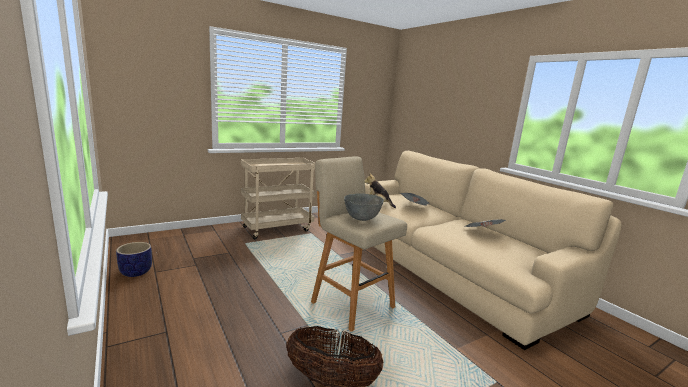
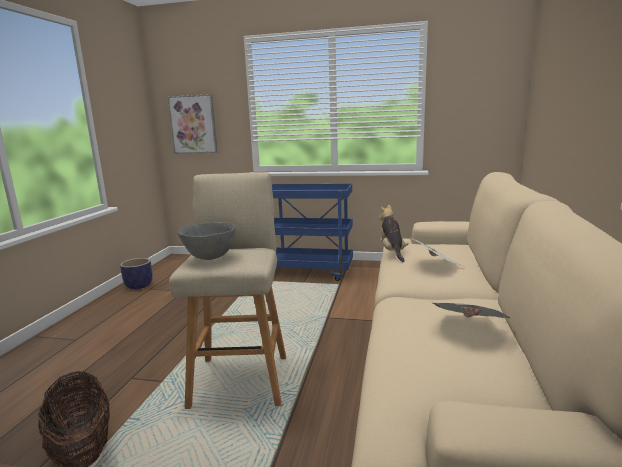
camera: 45 degrees right, 0 degrees up
(148, 101) = (193, 124): none -> picture
(277, 228) = (311, 272): beige cart -> blue cart

